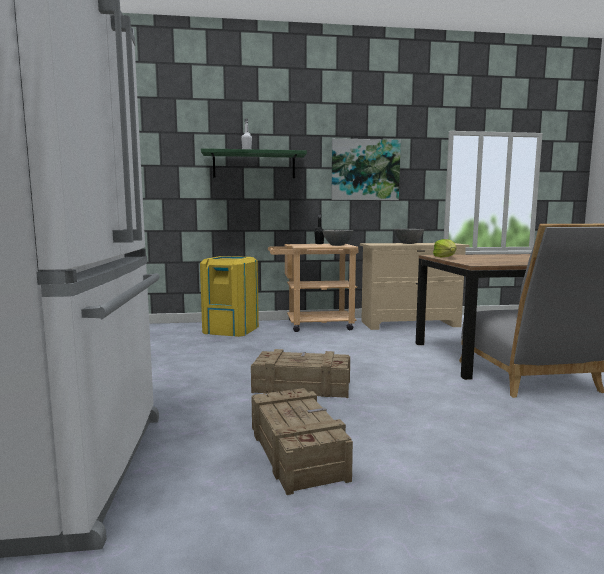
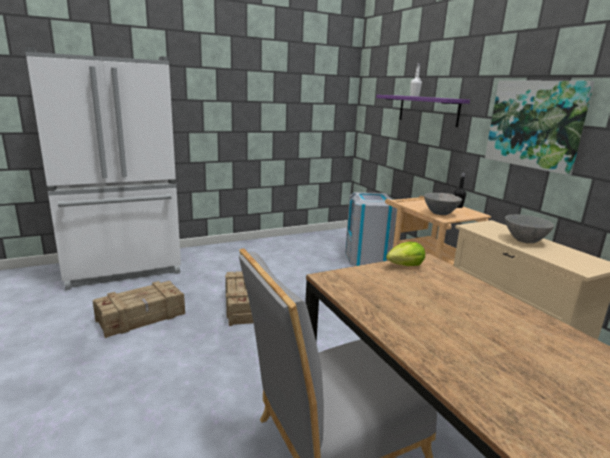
camera: 70 degrees right, 10 degrees up
(231, 329) = (367, 258): yellow trash can -> grey trash can
(254, 165) = (428, 110): green shelf -> purple shelf

